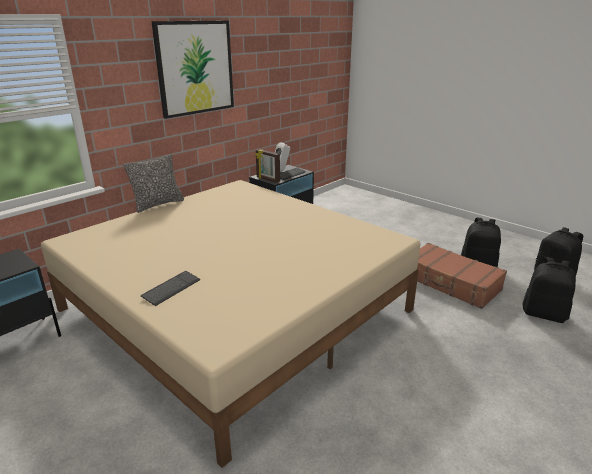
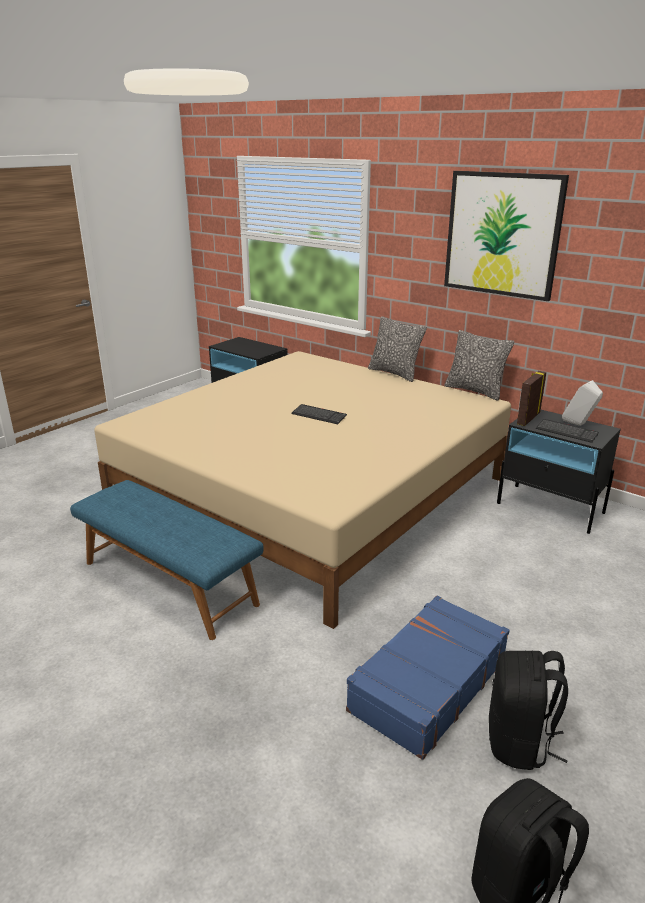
camera: 85 degrees right, 0 degrees up
(171, 289) = (212, 400): keyboard -> keyboard (319, 415)
(216, 185) = (475, 391): none -> pillow
(370, 391) = (170, 582): none -> blue bench
(450, 283) = (427, 685): brown suitcase -> blue suitcase
(544, 314) = (344, 811): black backpack -> none

